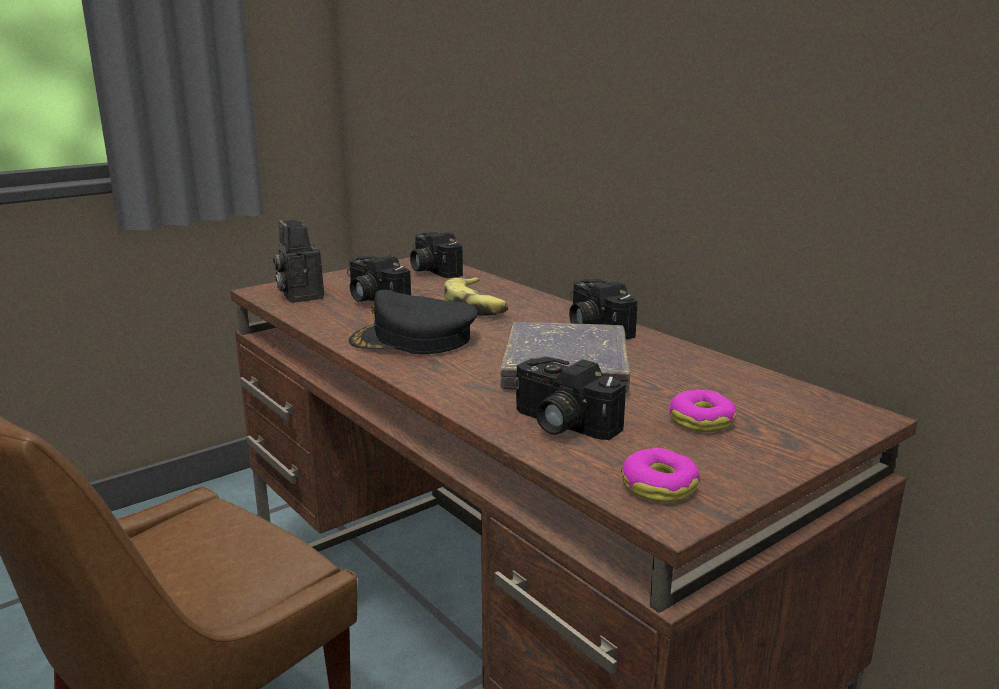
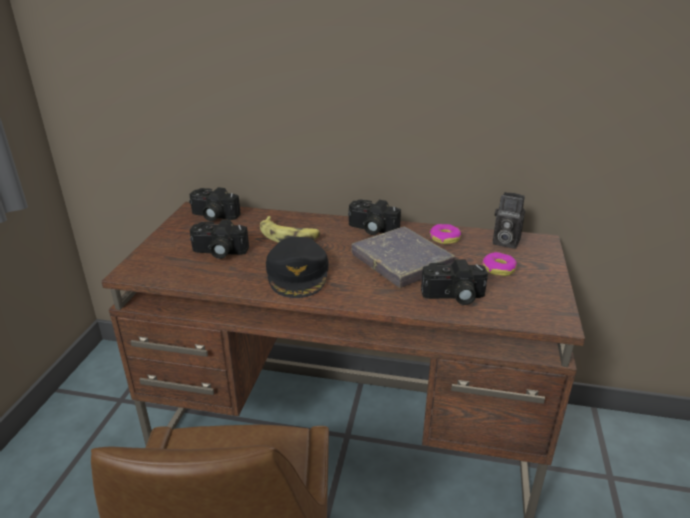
camera: 40 degrees left, 10 degrees up
(299, 296) = (165, 267): camera -> camera (504, 242)
(413, 339) = (298, 274): black cap -> black cap turned 60 degrees counterclockwise
(659, 486) = (536, 311): donut -> donut (444, 238)

